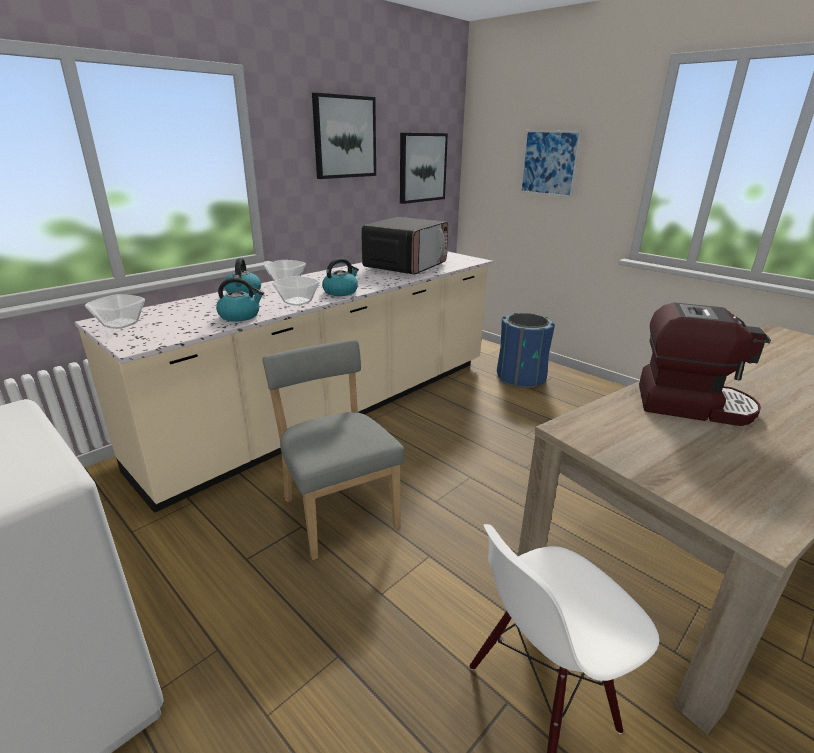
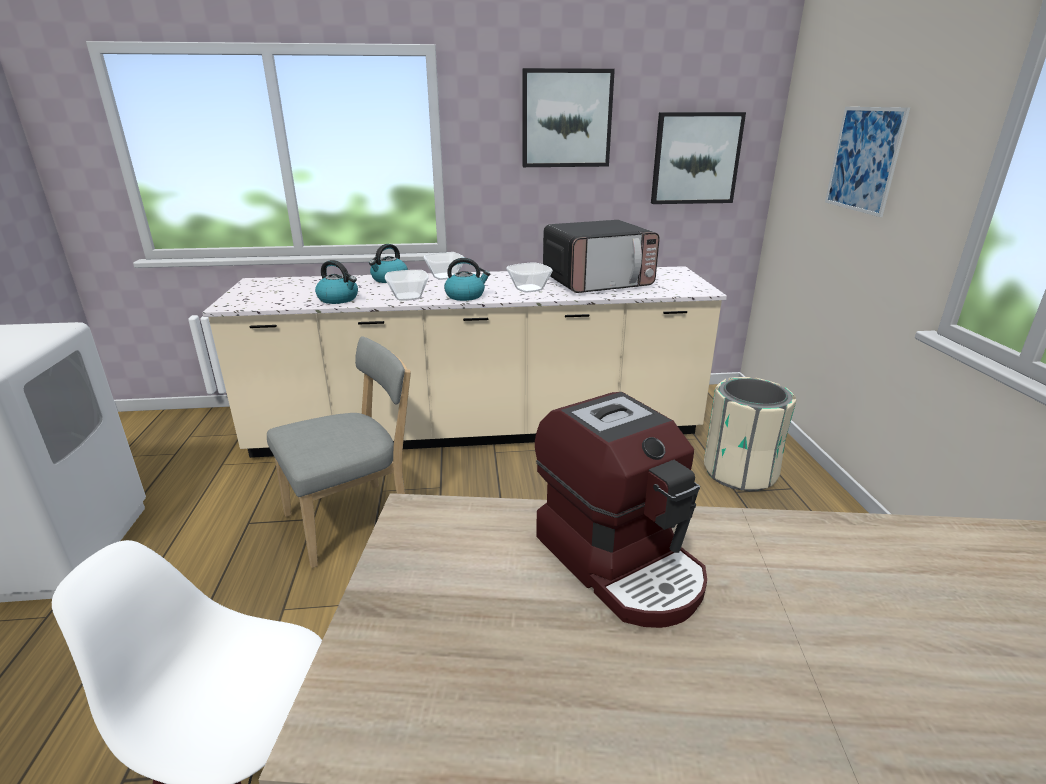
camera: 40 degrees right, 0 degrees up
(119, 324) = (258, 286): bowl -> bowl (528, 288)
(337, 510) = (354, 520): grey chair -> grey chair turned 45 degrees clockwise
(520, 378) = (739, 472): blue trash can -> beige trash can

